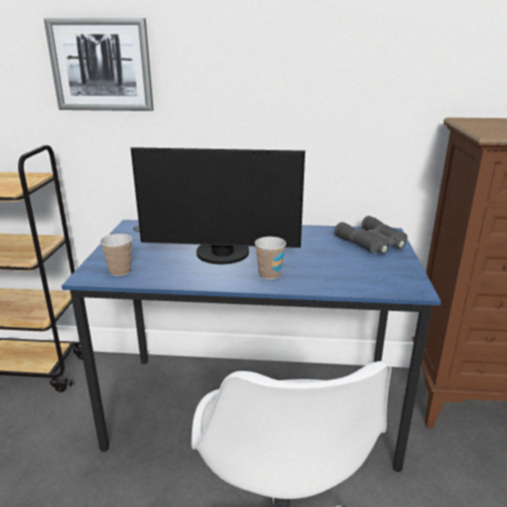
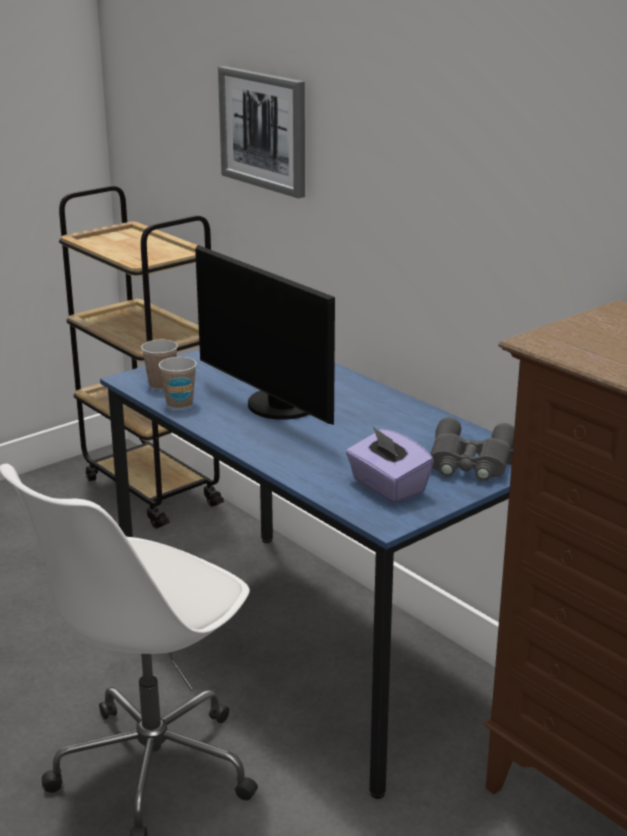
camera: 45 degrees right, 0 degrees up
(269, 275) = (278, 444): cup -> cup (179, 404)
(372, 271) = (387, 487): none -> purple tissue box

